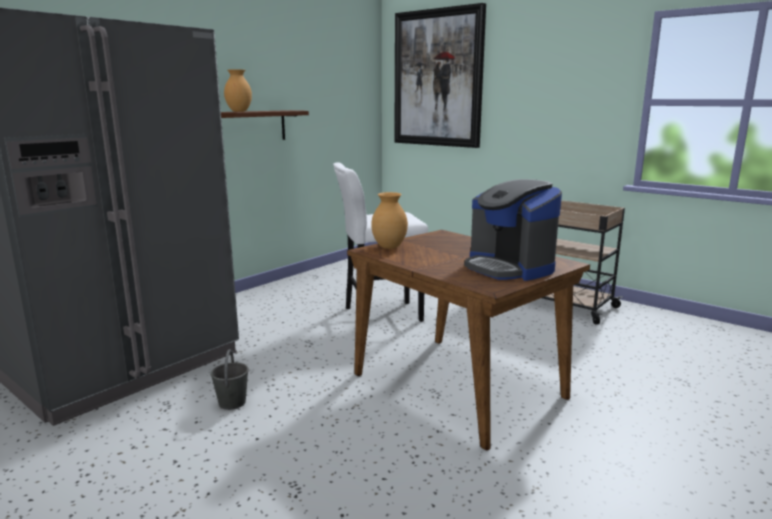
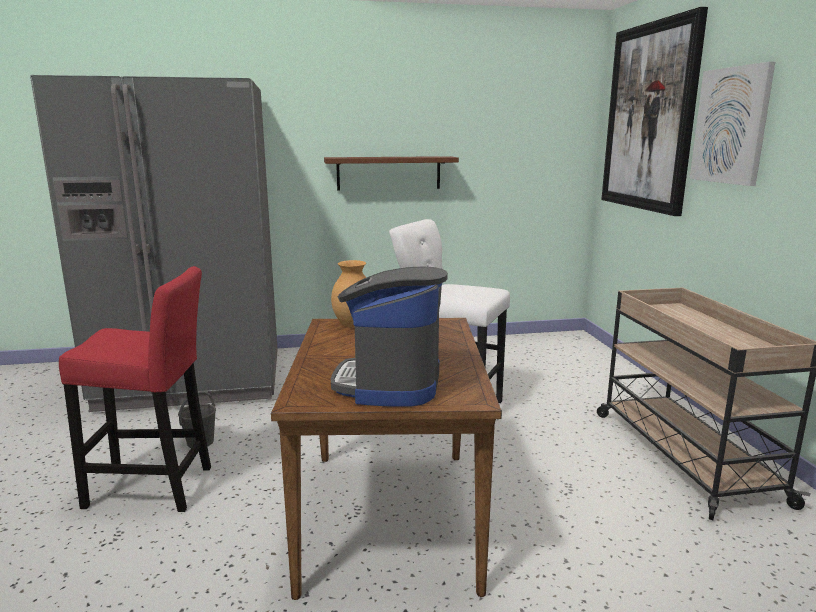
camera: 40 degrees right, 0 degrees up
(239, 111) = (372, 157): brown vase -> none
(260, 445) = (156, 488): none -> red stool
(517, 84) = (731, 125): none -> picture

